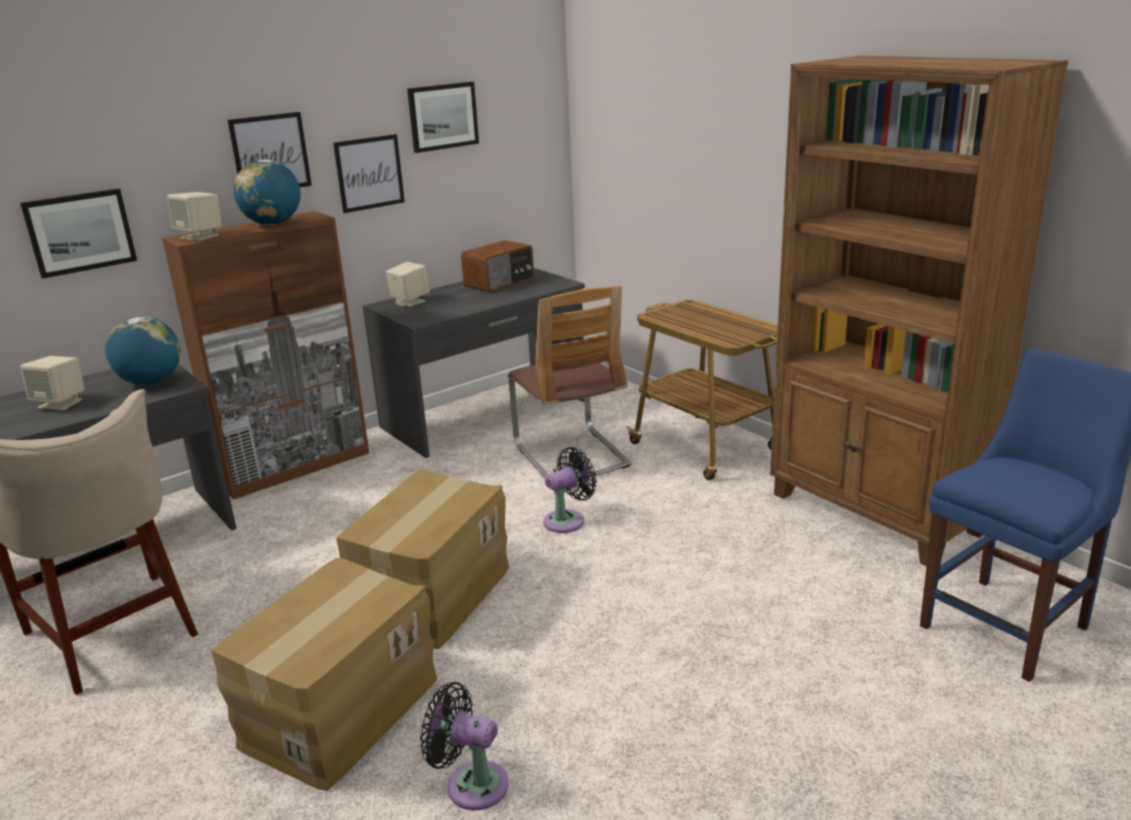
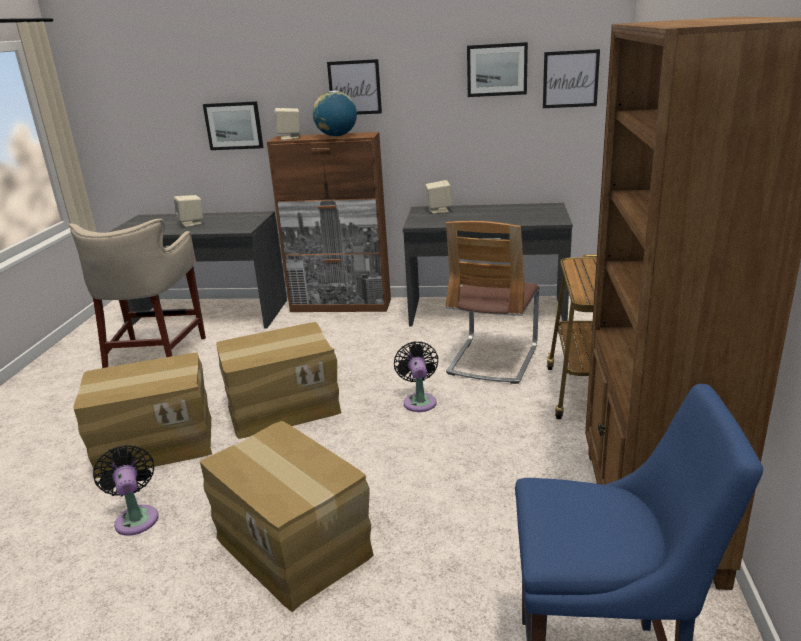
camera: 45 degrees right, 0 degrees up
(151, 382) = (238, 223): globe -> none
(369, 173) = (428, 109): picture -> picture (570, 79)
(500, 282) = (518, 210): radio -> none
(568, 520) = (419, 401): black fan -> black fan turned 105 degrees counterclockwise
(681, 693) = (294, 545): none -> cardboard box

